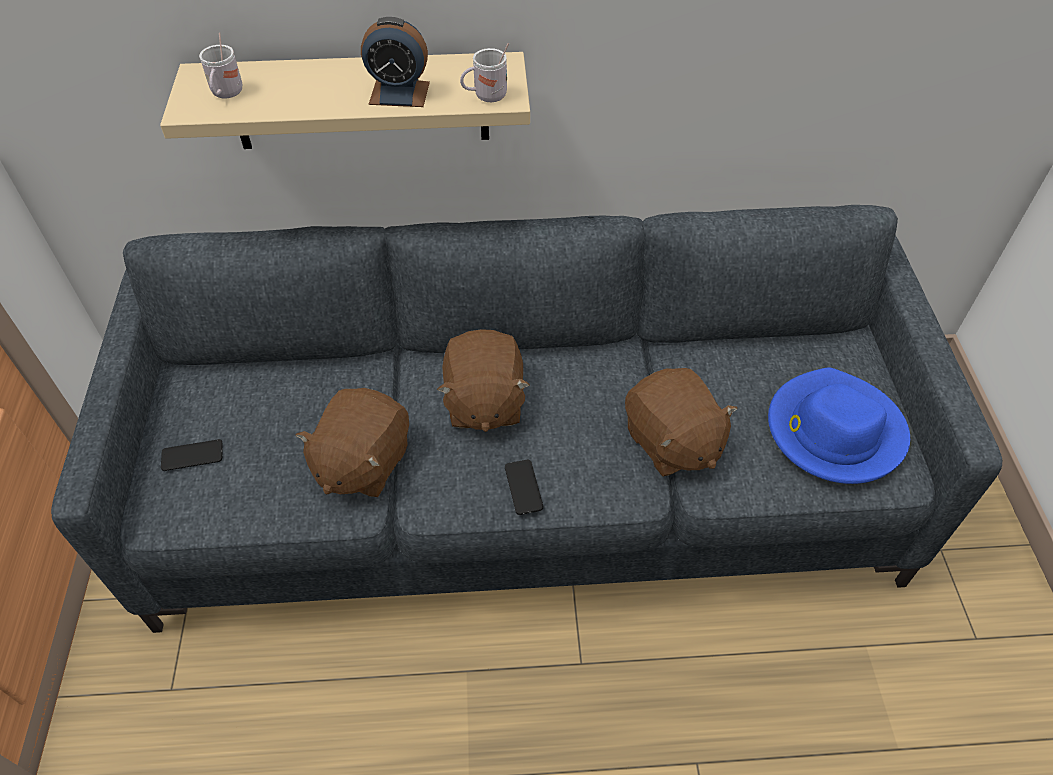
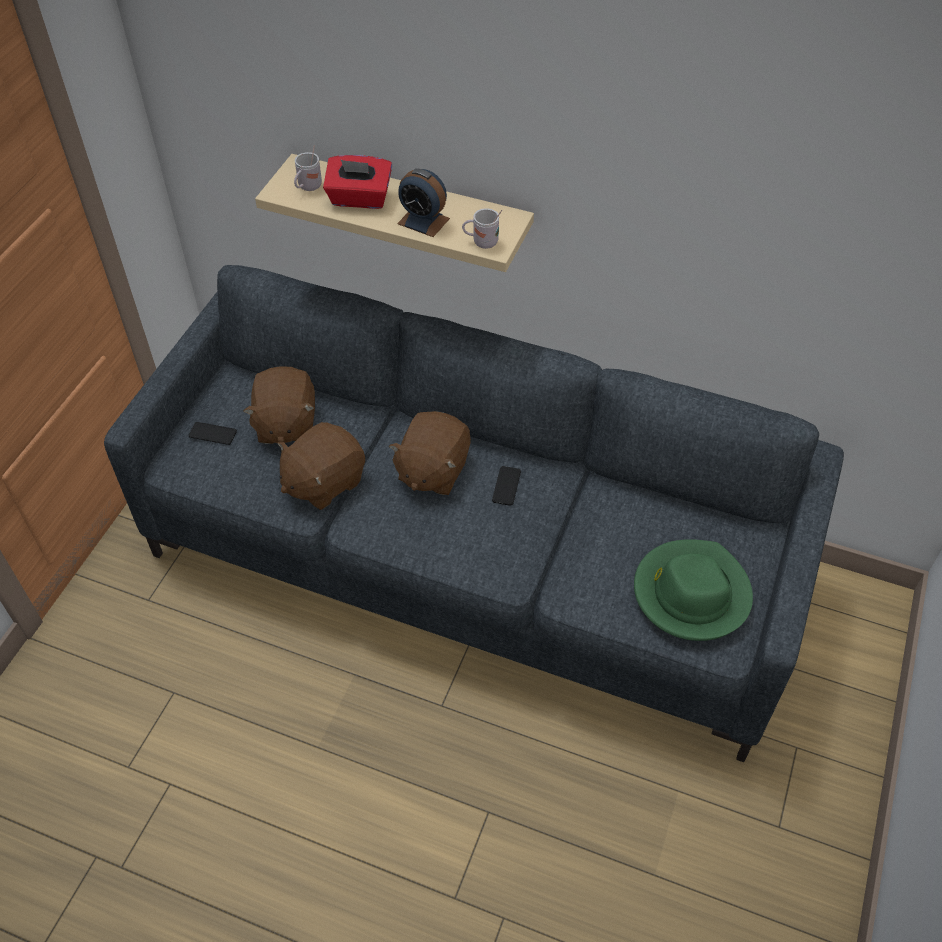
camera: 25 degrees right, 0 degrees up
(302, 90) = (359, 199): none -> red tissue box
(523, 487) = (425, 542): phone -> phone (506, 486)
(671, 442) = (557, 553): brown plush toy -> brown plush toy (285, 424)
(833, 431) = (691, 593): blue hat -> green hat

